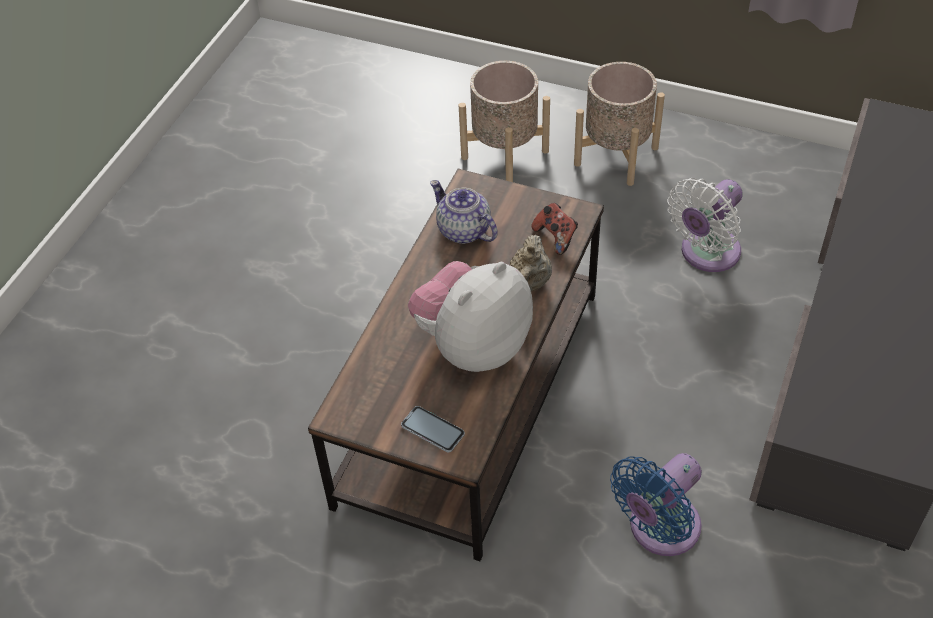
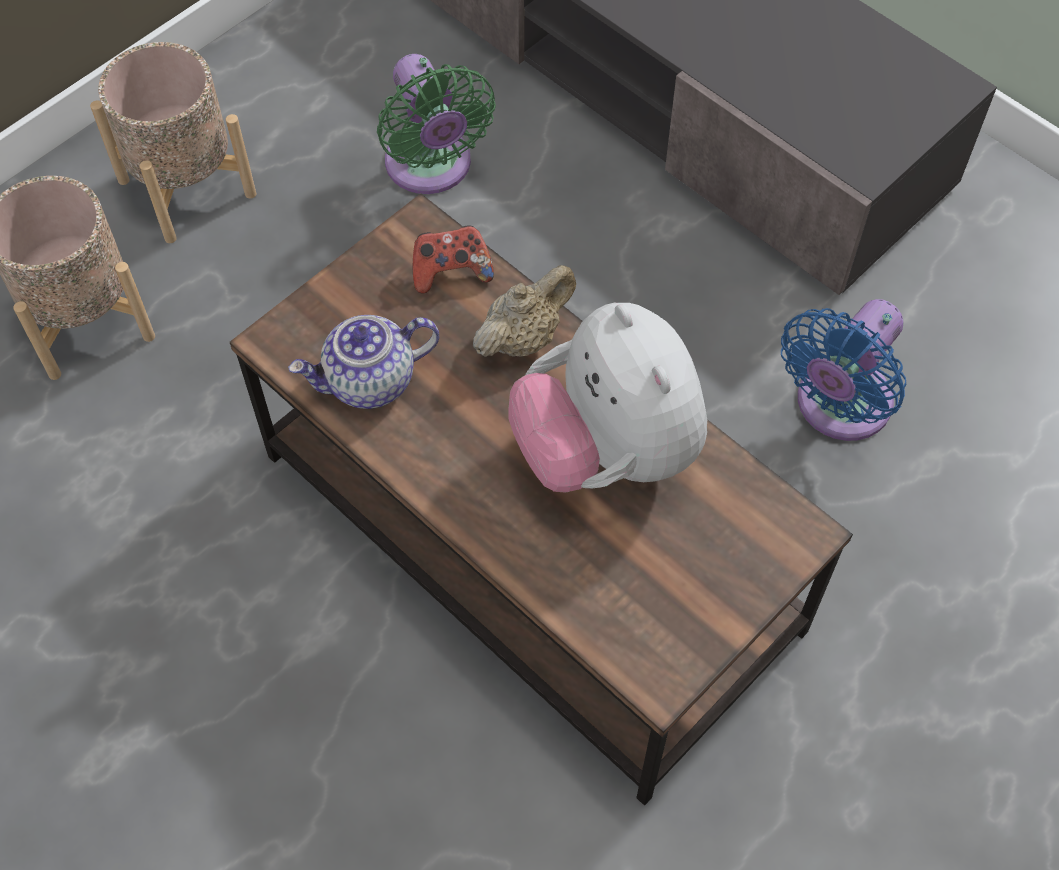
camera: 70 degrees left, 10 degrees up
(432, 430) = (739, 557): phone -> none
(529, 283) = (524, 337): beige teapot -> beige teapot turned 75 degrees counterclockwise
(659, 530) = (837, 407): blue fan -> blue fan turned 60 degrees clockwise
(706, 254) = (431, 168): white fan -> green fan

